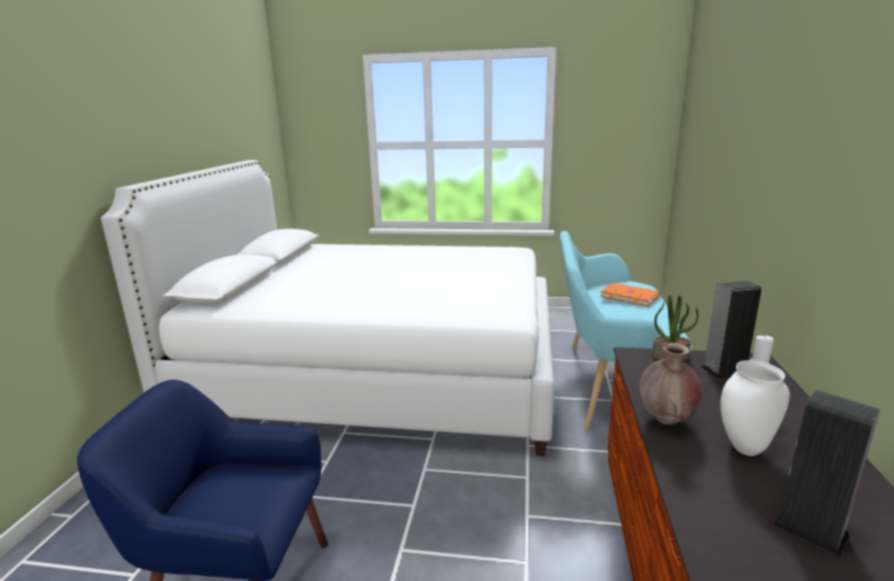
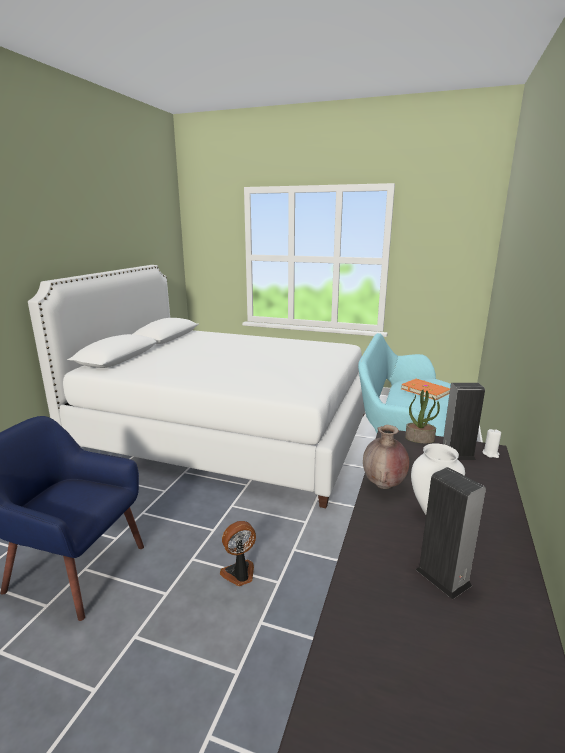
camera: 10 degrees right, 0 degrees up
(472, 560) = (239, 574): none -> fan

